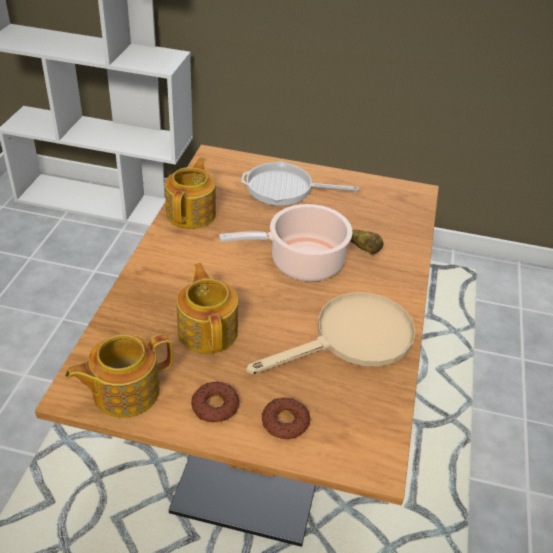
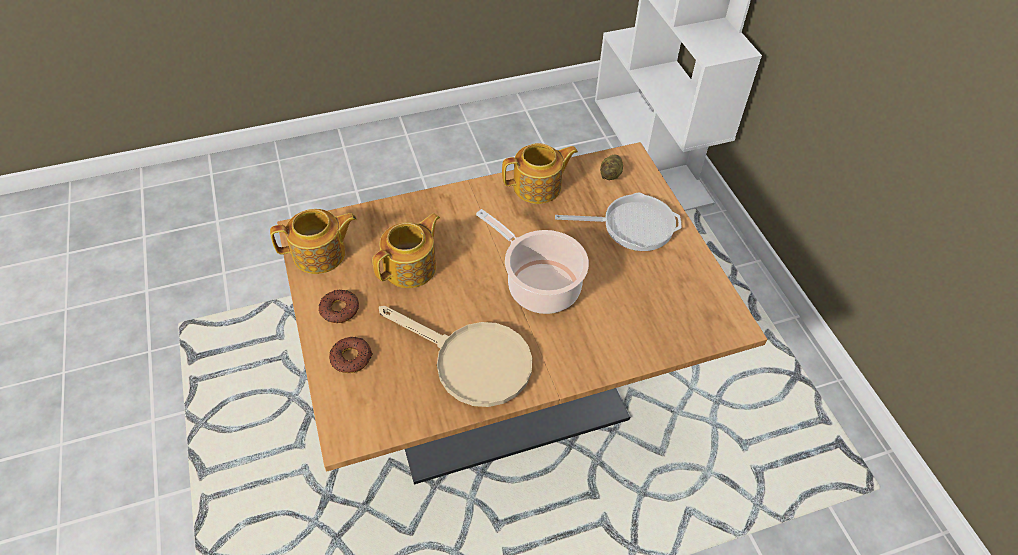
camera: 60 degrees right, 10 degrees up
(124, 391) = (320, 254): teapot -> teapot turned 135 degrees clockwise
(284, 189) = (632, 226): frying pan -> frying pan turned 120 degrees clockwise
(364, 249) = (599, 320): potato -> potato (611, 175)

